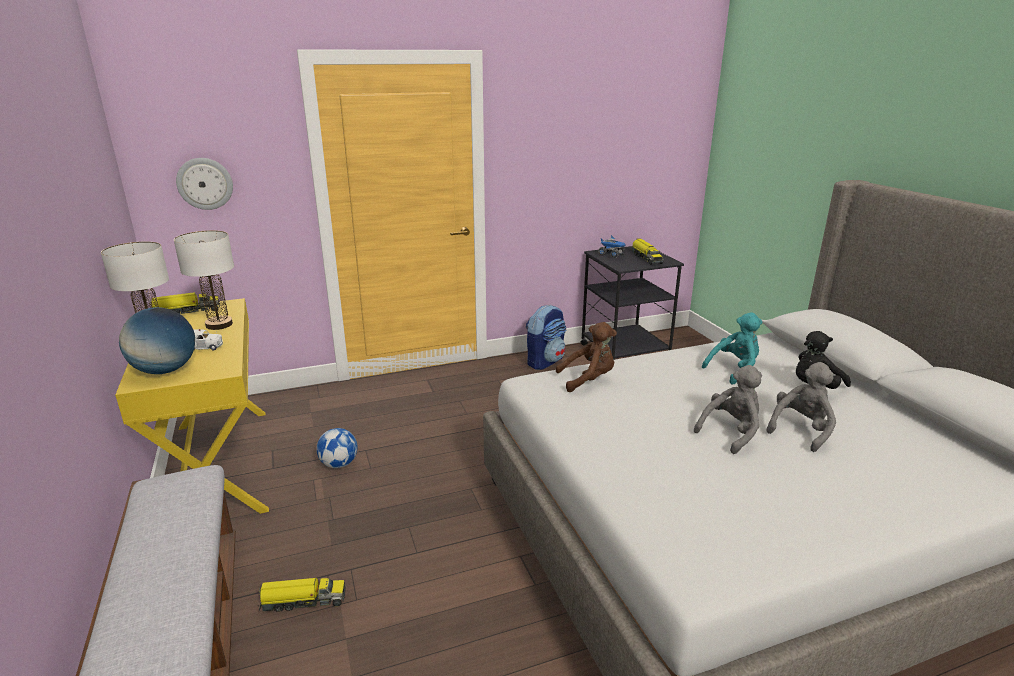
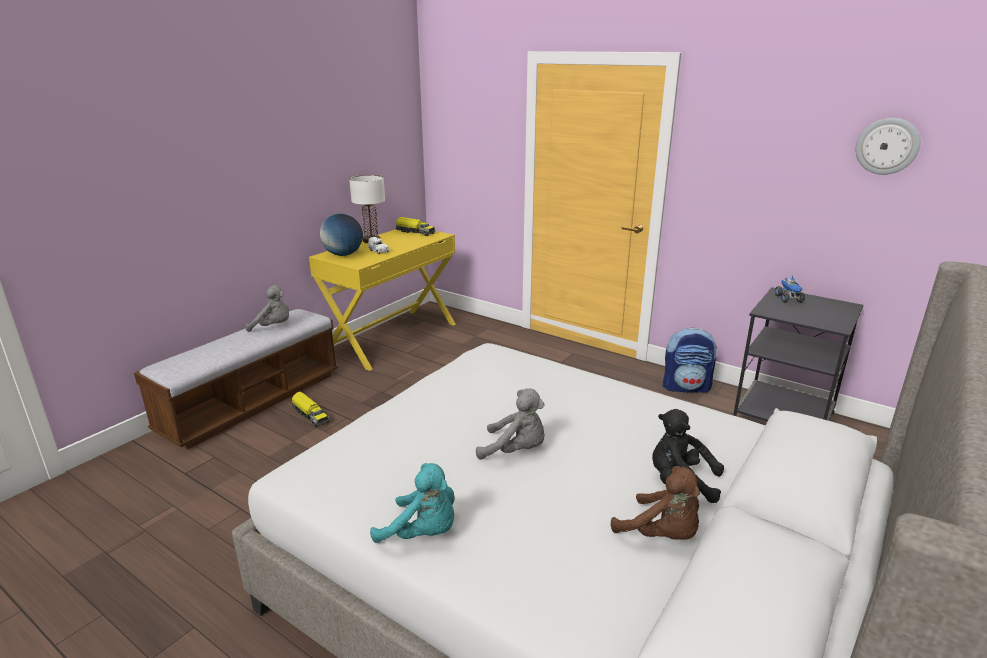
camera: 55 degrees right, 0 degrees up
(205, 183) = (461, 148): wall clock -> wall clock (887, 146)
(218, 325) = (410, 243): table lamp -> none
(339, 464) = (435, 369): football -> none
(588, 380) = (521, 367): brown plush toy -> brown plush toy (661, 535)
(646, 258) = (819, 314): toy truck -> none
(734, 370) = (646, 427): turquoise plush toy -> turquoise plush toy (422, 533)
(801, 430) = (565, 486): grey plush toy -> grey plush toy (273, 327)

